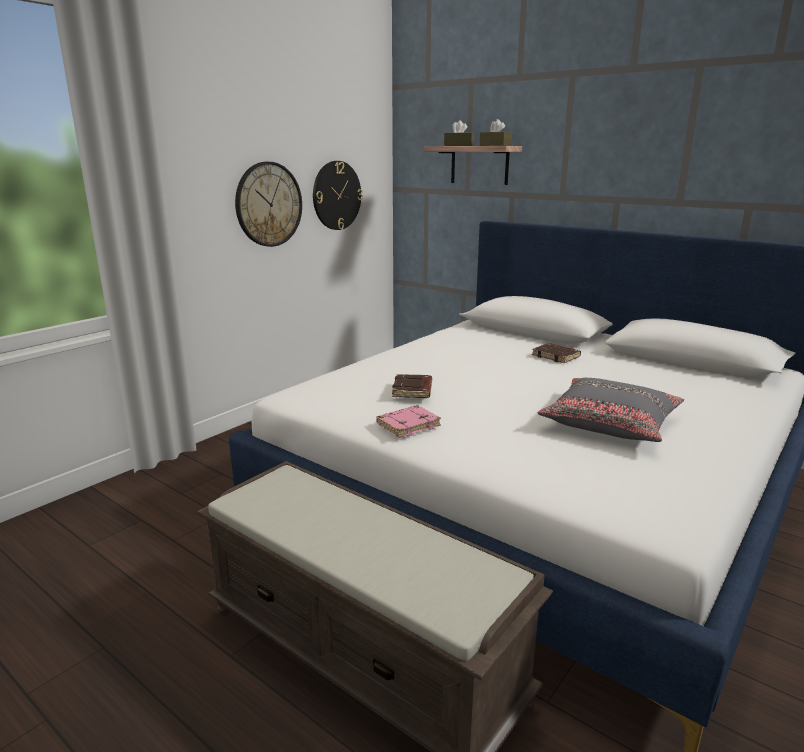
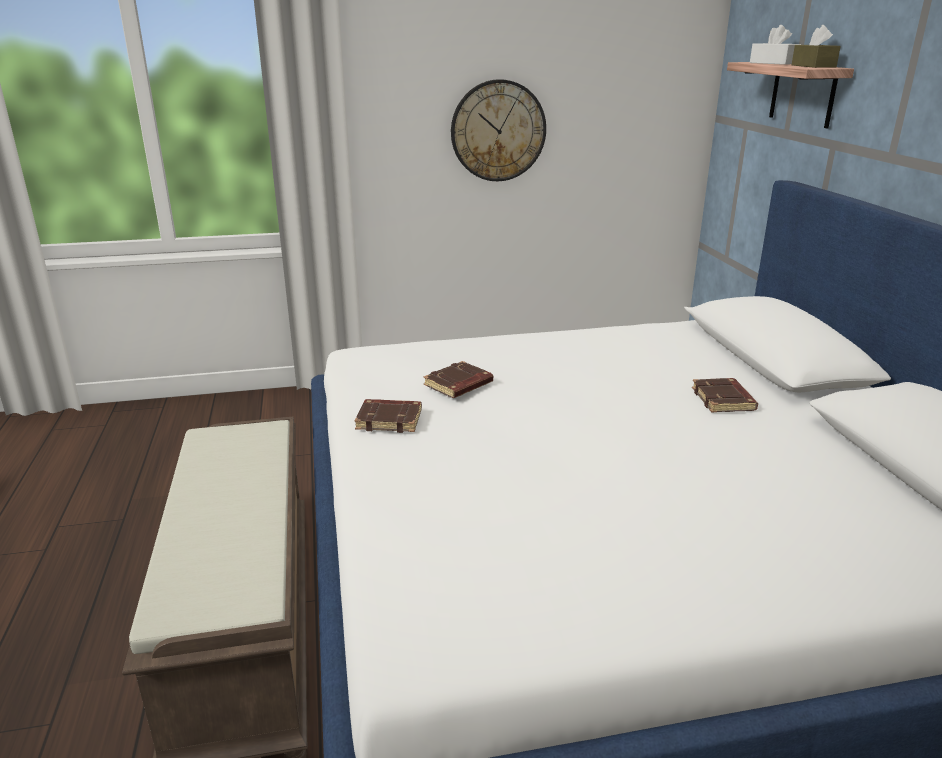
camera: 40 degrees right, 5 degrees up
(336, 195) = (608, 124): wall clock -> none
(408, 425) = (390, 420): pink book -> brown book
(458, 145) = (773, 63): brown tissue box -> white tissue box
(610, 423) = (603, 507): grey pillow -> none

